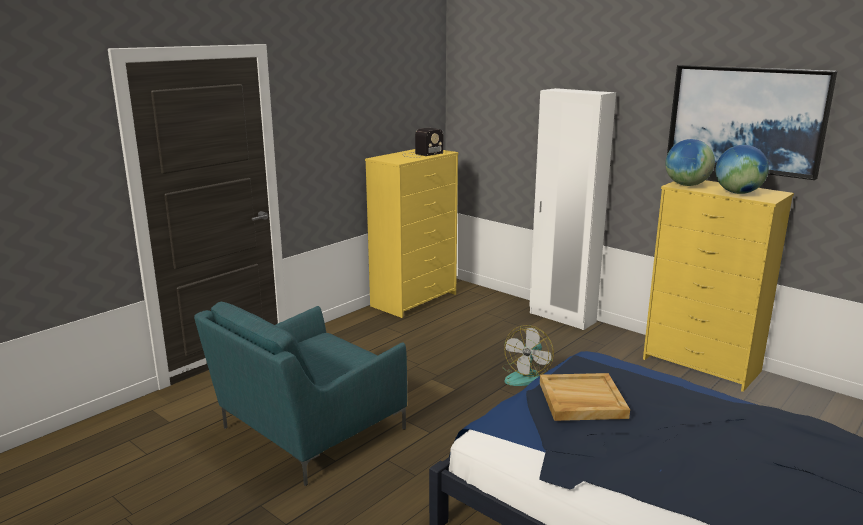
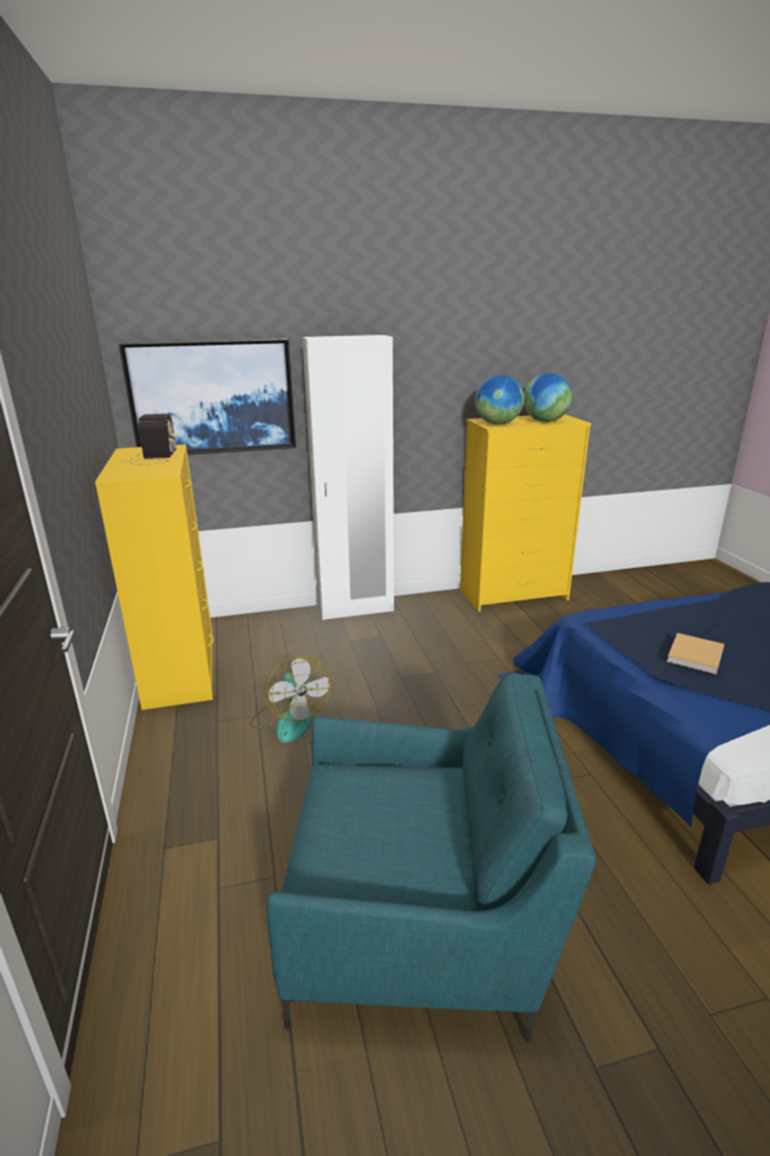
camera: 55 degrees left, 5 degrees up
(308, 431) = (421, 917): turquoise armchair -> turquoise armchair turned 75 degrees counterclockwise
(526, 376) = (447, 680): fan -> fan (290, 720)
(581, 400) = (695, 656): beige tray -> beige book
(746, 119) = (517, 349): picture -> picture (212, 397)

